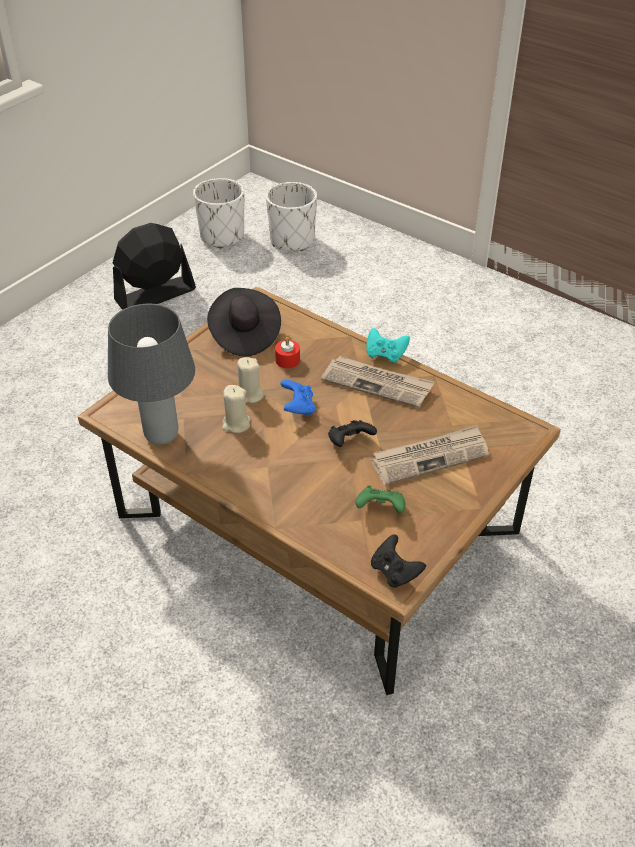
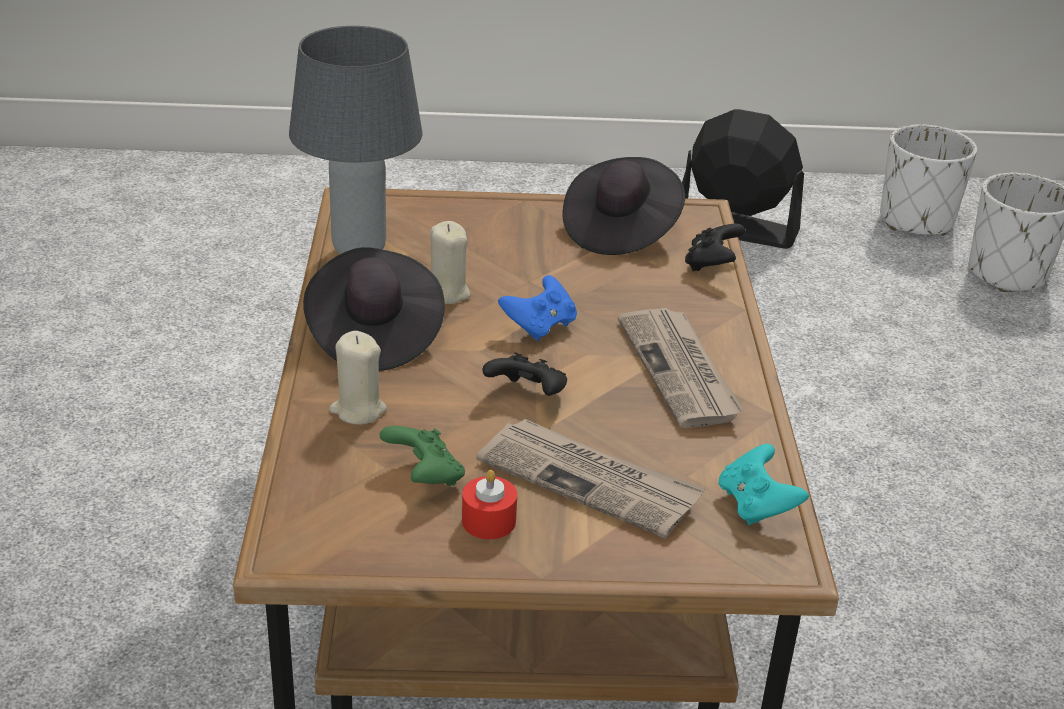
camera: 50 degrees right, 10 degrees down
(247, 470) = (373, 336): none -> black hat
(249, 395) = (513, 280): beige candle -> beige candle (358, 410)
(287, 360) = (620, 280): red candle -> red candle (488, 521)
(385, 355) = (749, 352): turquoise game controller -> turquoise game controller (756, 505)
(395, 572) = (310, 539): black game controller -> black game controller (712, 264)

